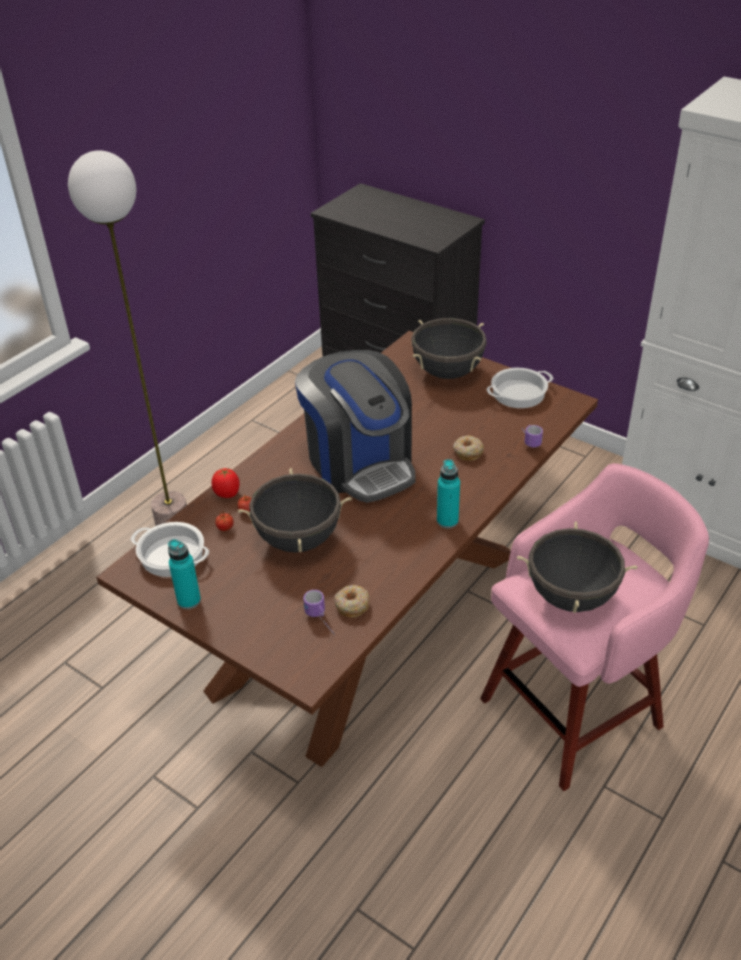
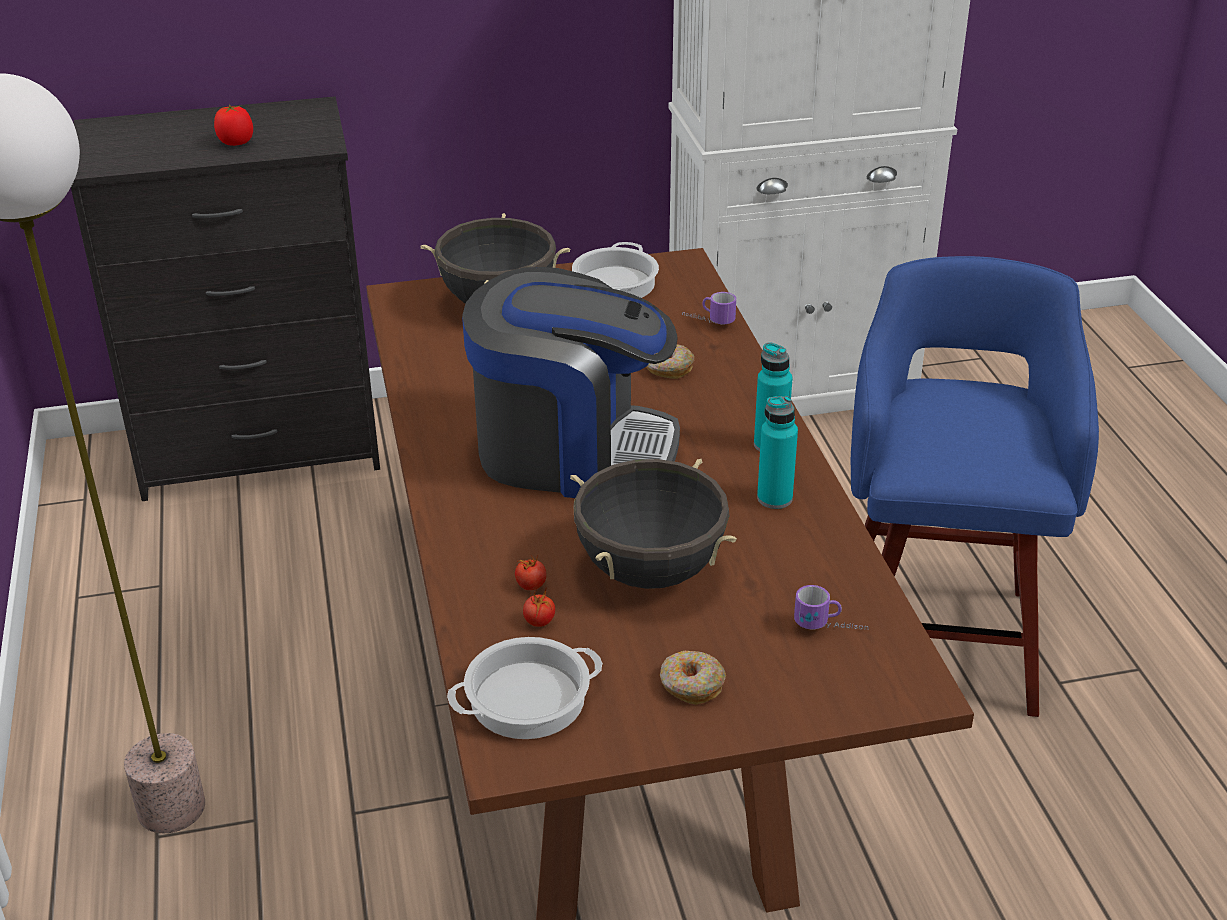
camera: 50 degrees left, 5 degrees down
(189, 600) = (646, 727): turquoise bottle -> turquoise bottle (774, 498)
(227, 493) = (468, 585): tomato -> tomato (236, 143)
(352, 605) = (829, 589): donut -> donut (691, 685)
(571, 596) = (970, 446): black cooking pot -> none
(575, 710) = (938, 636): pink stool -> blue stool

